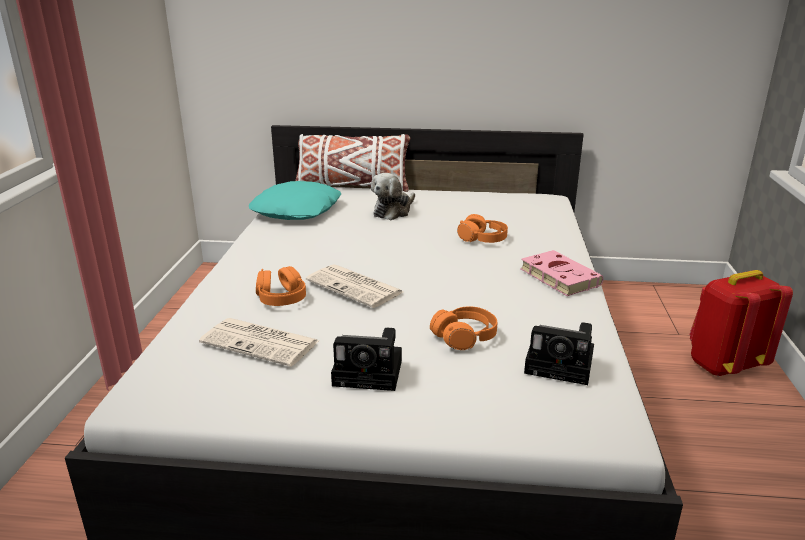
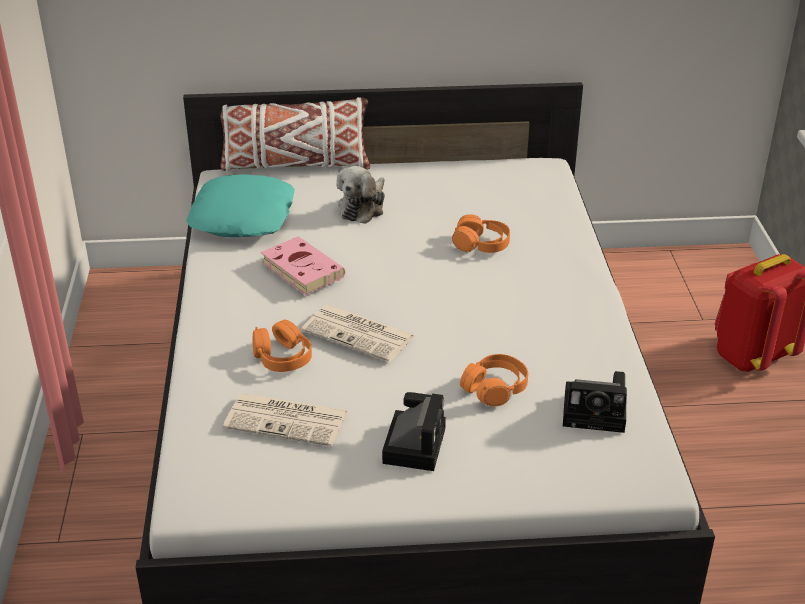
camera: 10 degrees left, 10 degrees up
(371, 373) = (414, 443): camera -> camera turned 75 degrees counterclockwise
(557, 276) = (575, 295): pink book -> pink book (300, 269)

